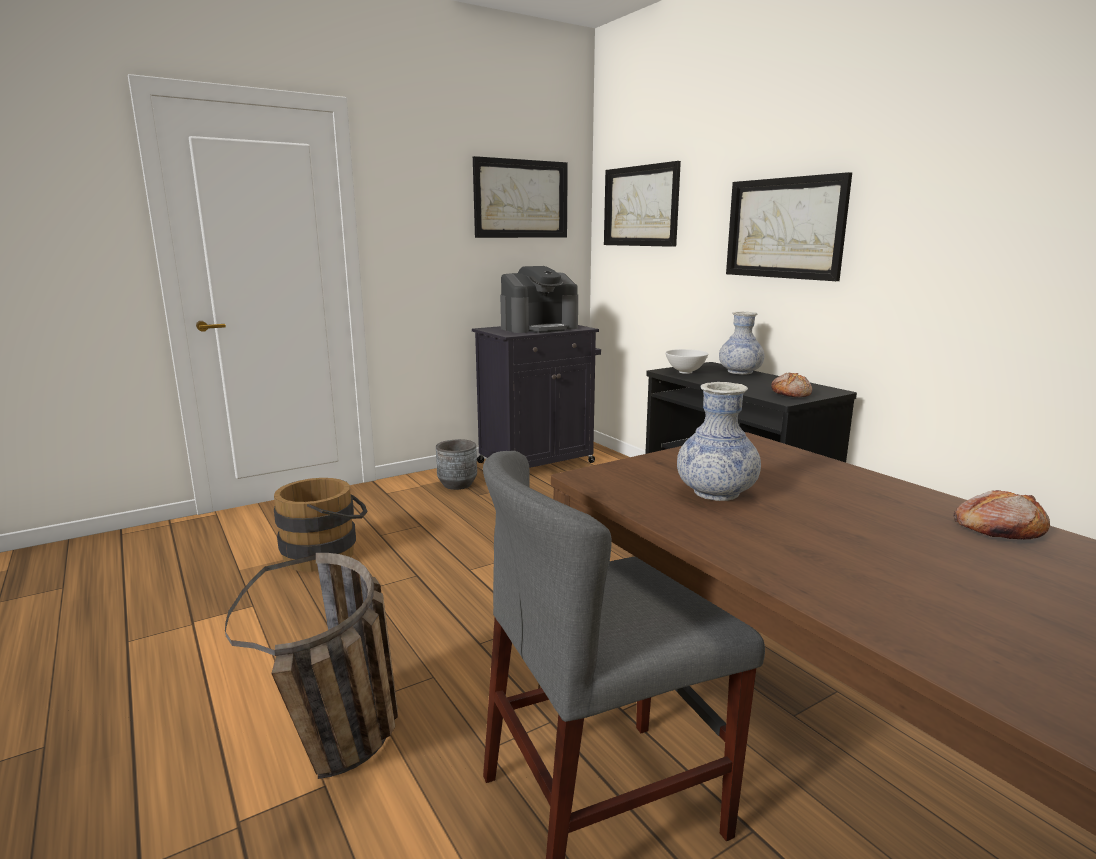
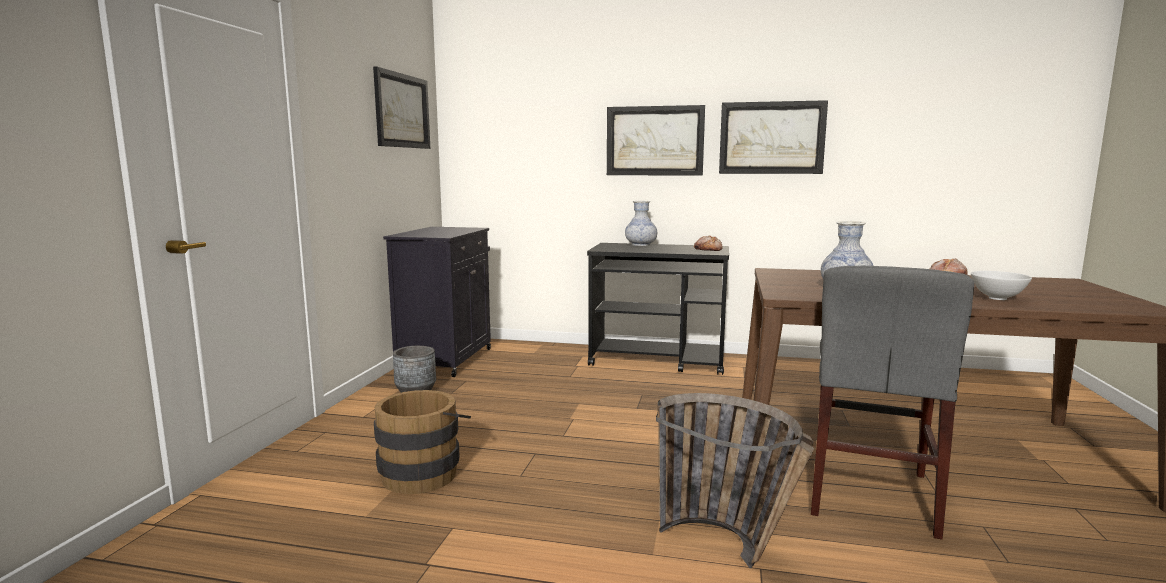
camera: 45 degrees left, 5 degrees down
(539, 328) = (442, 231): coffee machine -> none
(640, 206) = (505, 123): picture -> picture (771, 138)
(685, 372) = (613, 248): white bowl -> white bowl (997, 298)

